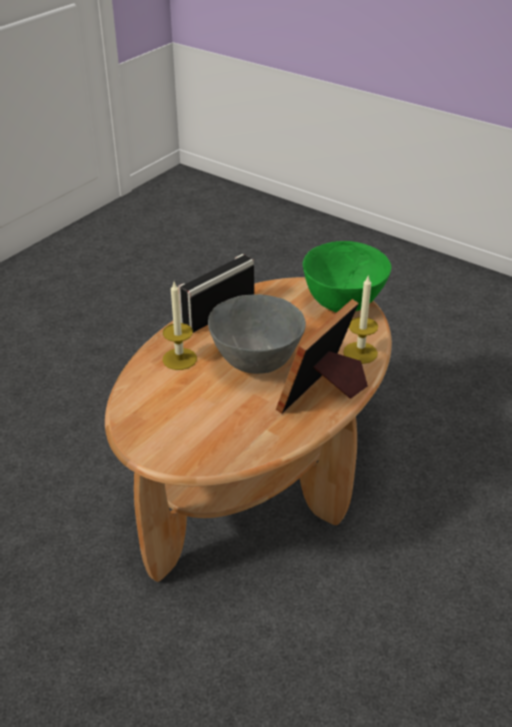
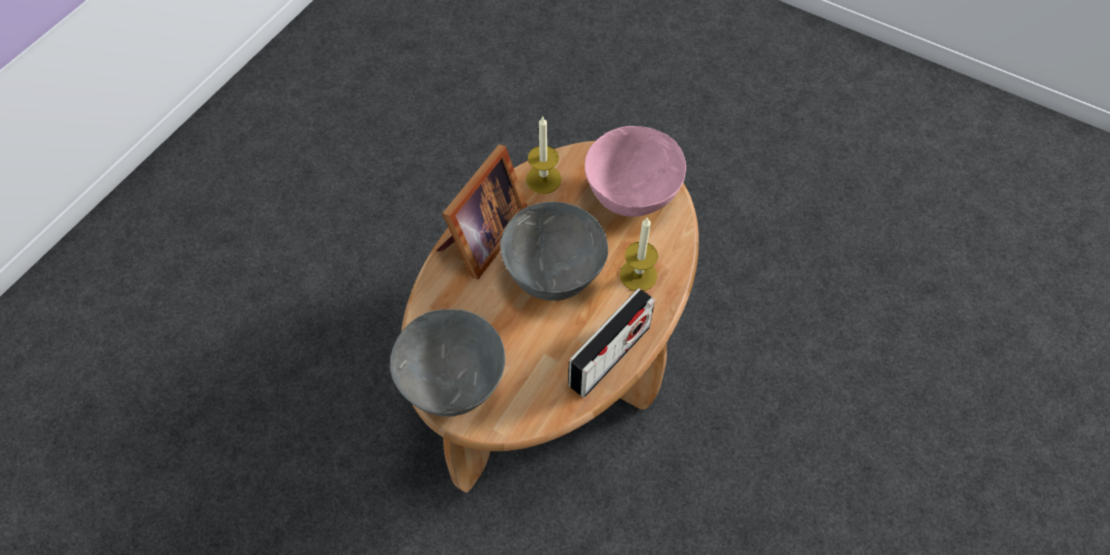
camera: 175 degrees right, 20 degrees up
(168, 418) = (630, 197): none -> pink bowl
(342, 304) = (454, 385): green bowl -> grey bowl
(360, 353) = (439, 299): candle -> candle (543, 179)

